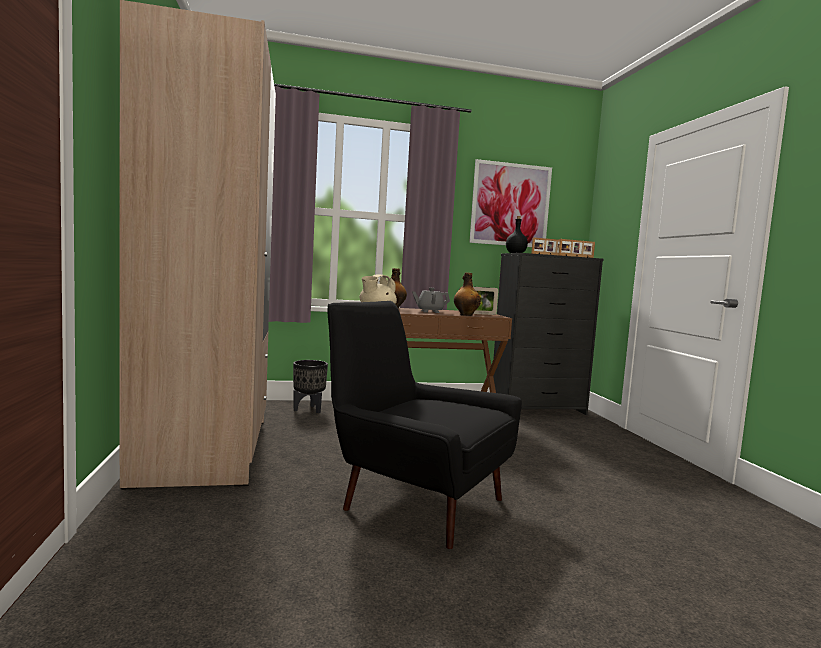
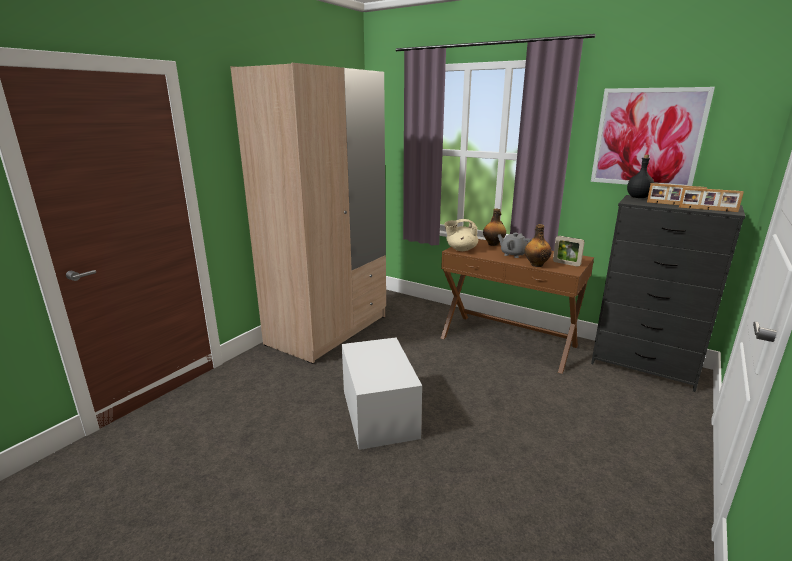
camera: 45 degrees right, 15 degrees up
(309, 409) = (429, 312): black planter -> none
(415, 500) = (379, 413): black armchair -> white storage box

